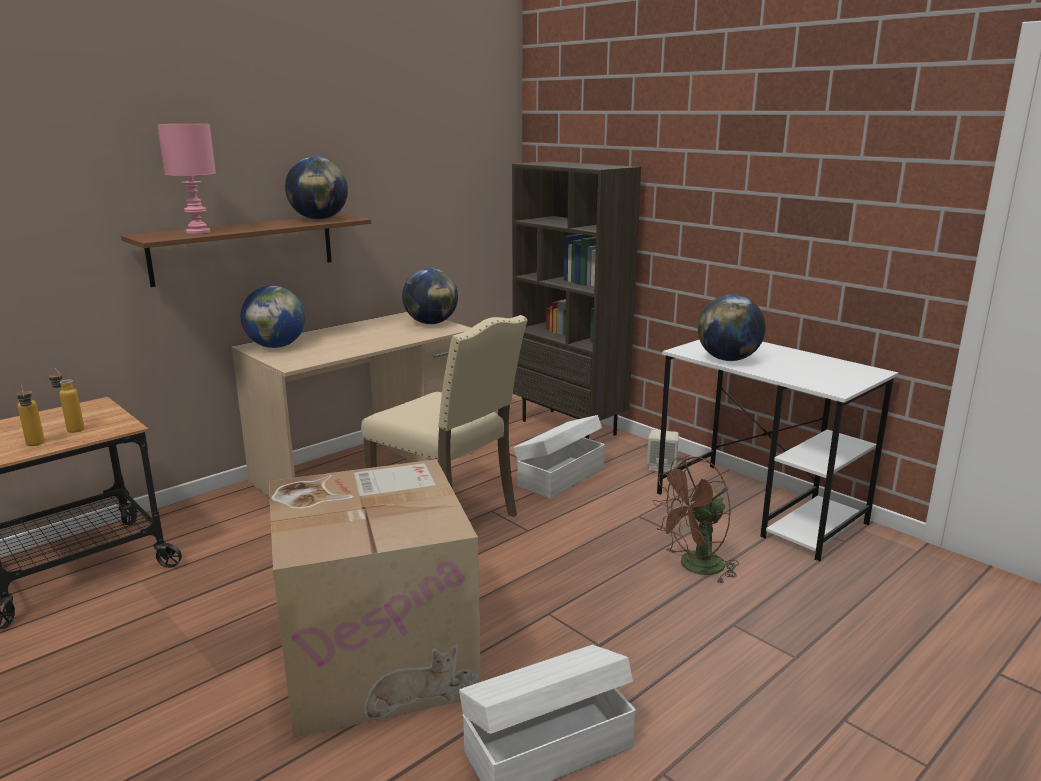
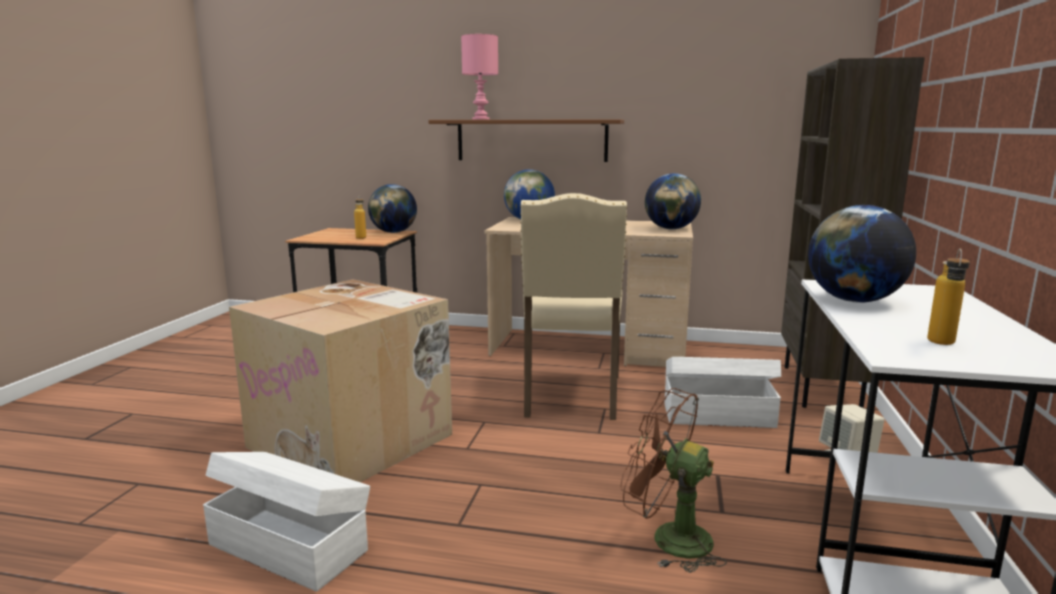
camera: 55 degrees right, 5 degrees down
(35, 446) = (331, 239): bottle -> bottle (942, 344)
(319, 219) = (585, 119): globe -> globe (393, 232)

